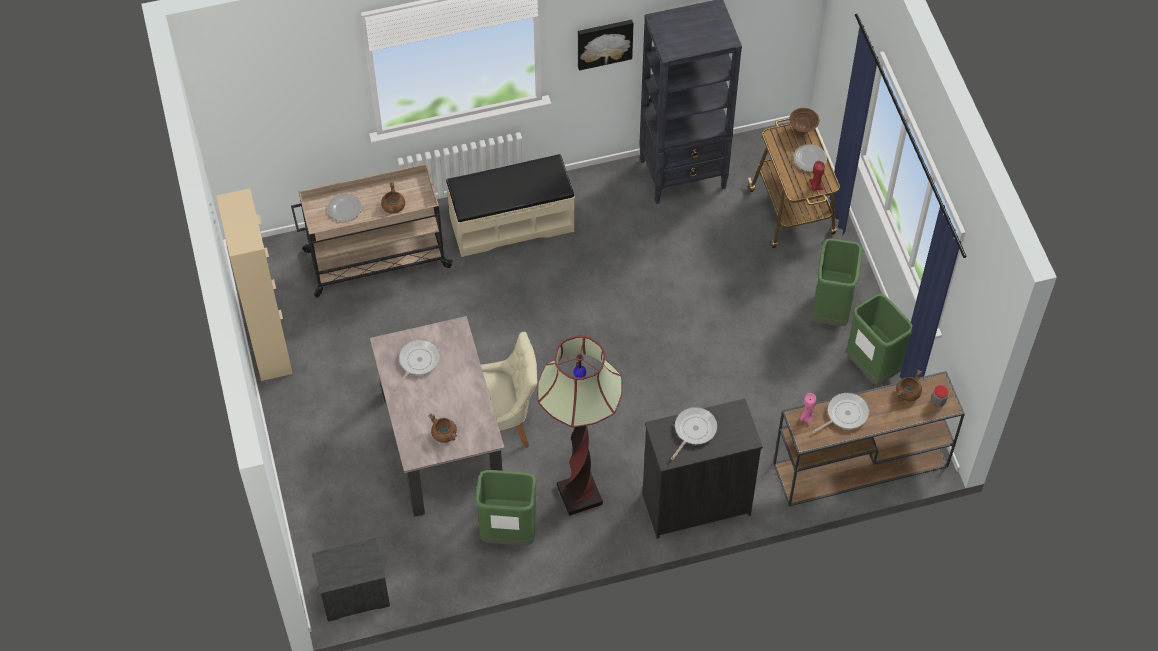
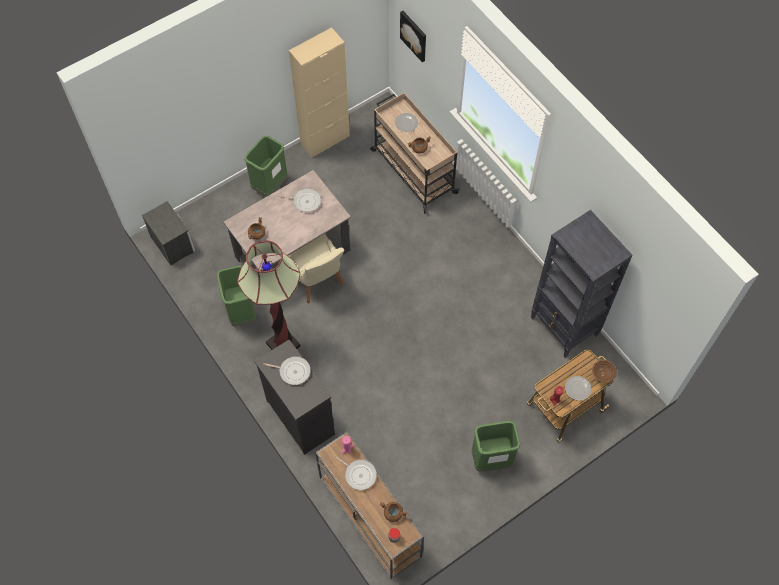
camera: 70 degrees right, 5 degrees up
(511, 223) = (474, 236): beige bench -> none
(604, 42) = (569, 201): picture -> picture (414, 35)
(872, 367) = (455, 502): green trash can -> green trash can (270, 186)

